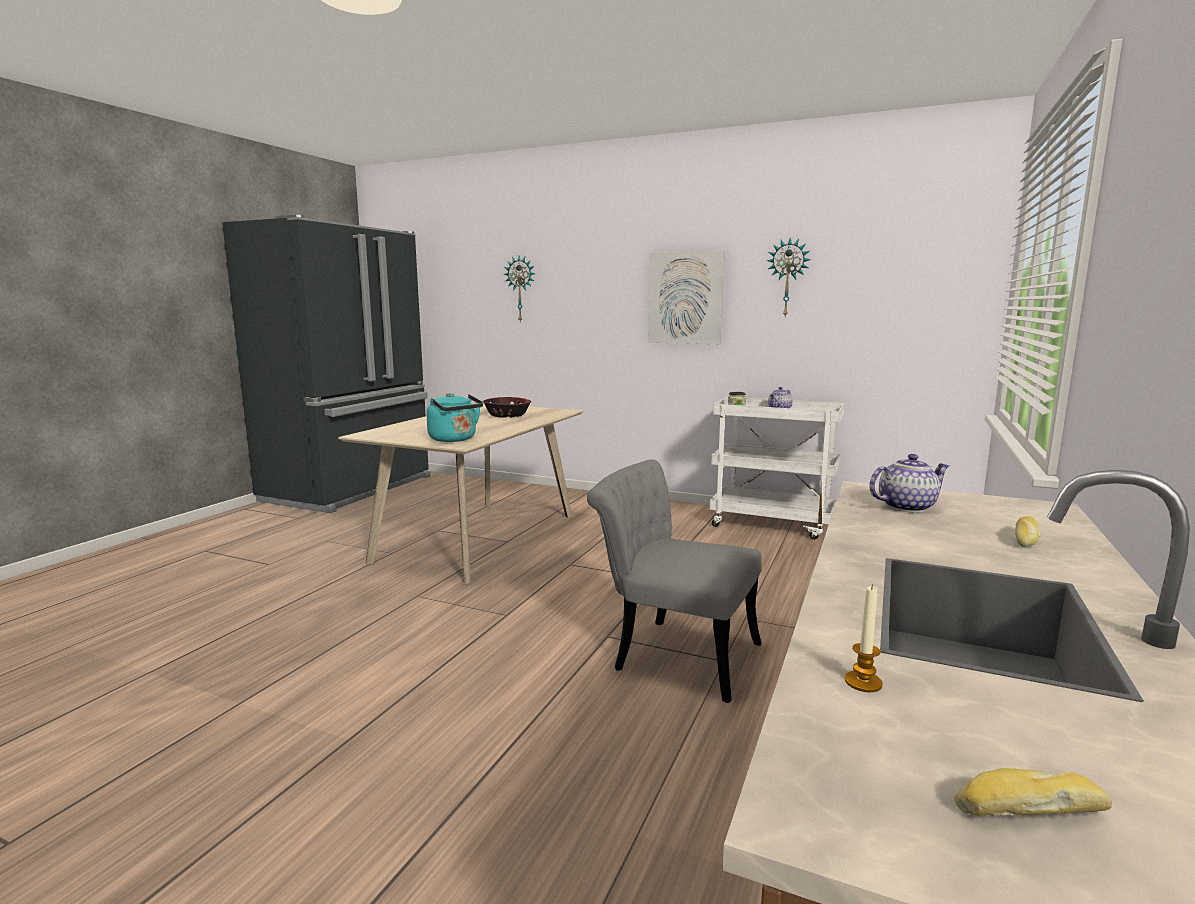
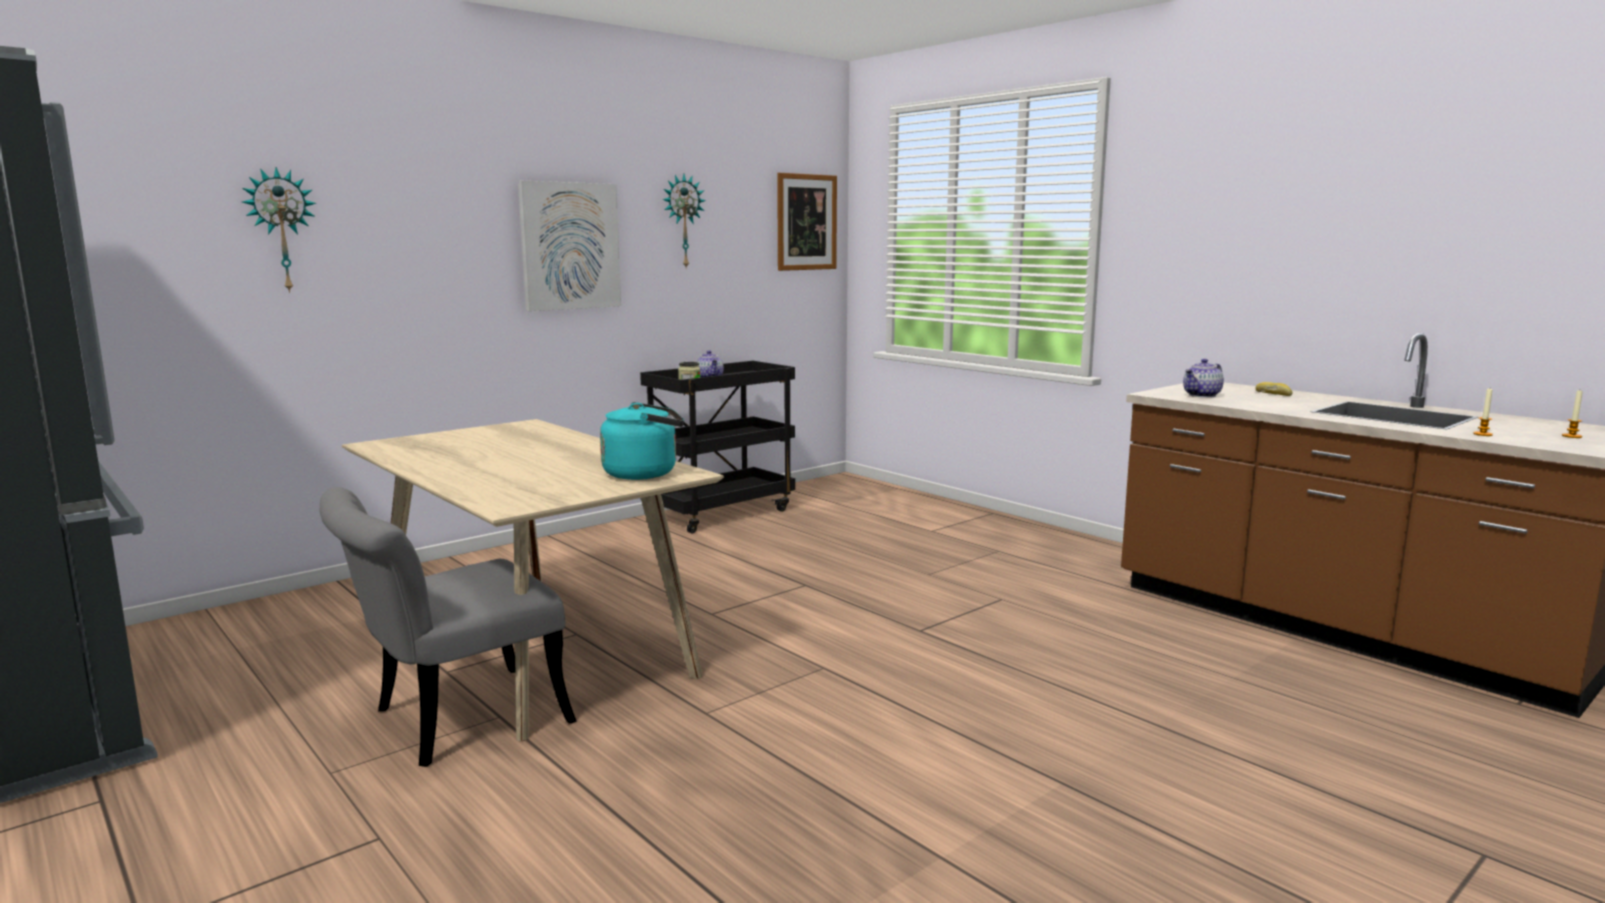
camera: 65 degrees left, 0 degrees up
(507, 415) = (504, 443): bowl -> none
(673, 654) = (976, 613): grey chair -> grey chair (452, 722)
(773, 524) = (721, 513): white cart -> black cart
(906, 506) = (1202, 395): teapot -> teapot turned 135 degrees counterclockwise
(942, 275) = (806, 222): none -> picture
(1027, 809) = (1571, 436): bread -> candle

